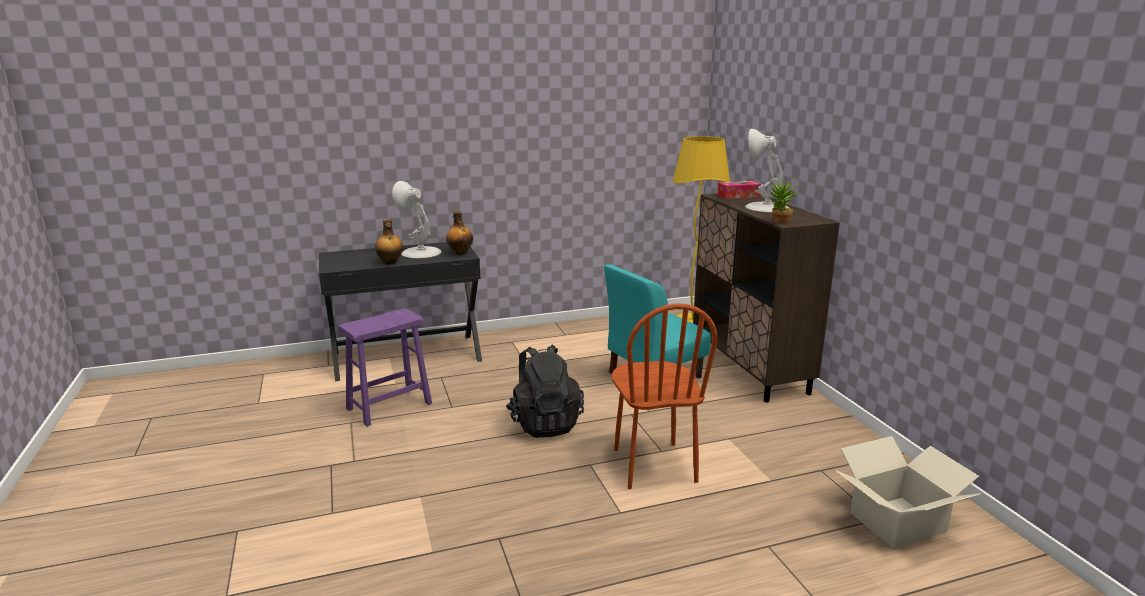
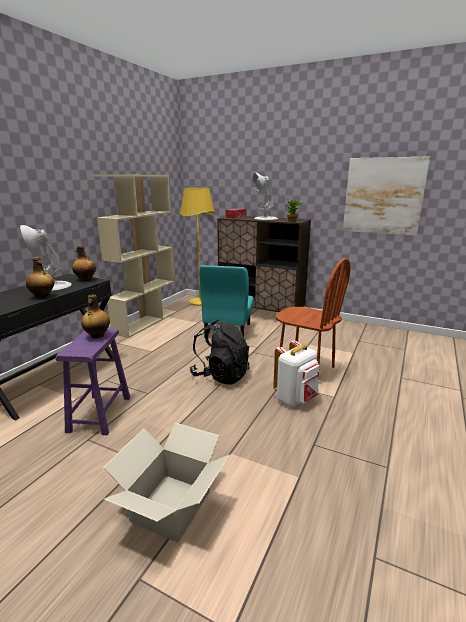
camera: 45 degrees left, 0 degrees up
(394, 318) = (97, 336): none -> bottle
(571, 489) = (295, 399): none -> white backpack
(580, 327) = (145, 322): none -> beige bookcase
(898, 522) = (411, 347): cardboard box -> cardboard box (172, 506)
(948, 204) = (383, 196): none -> picture

